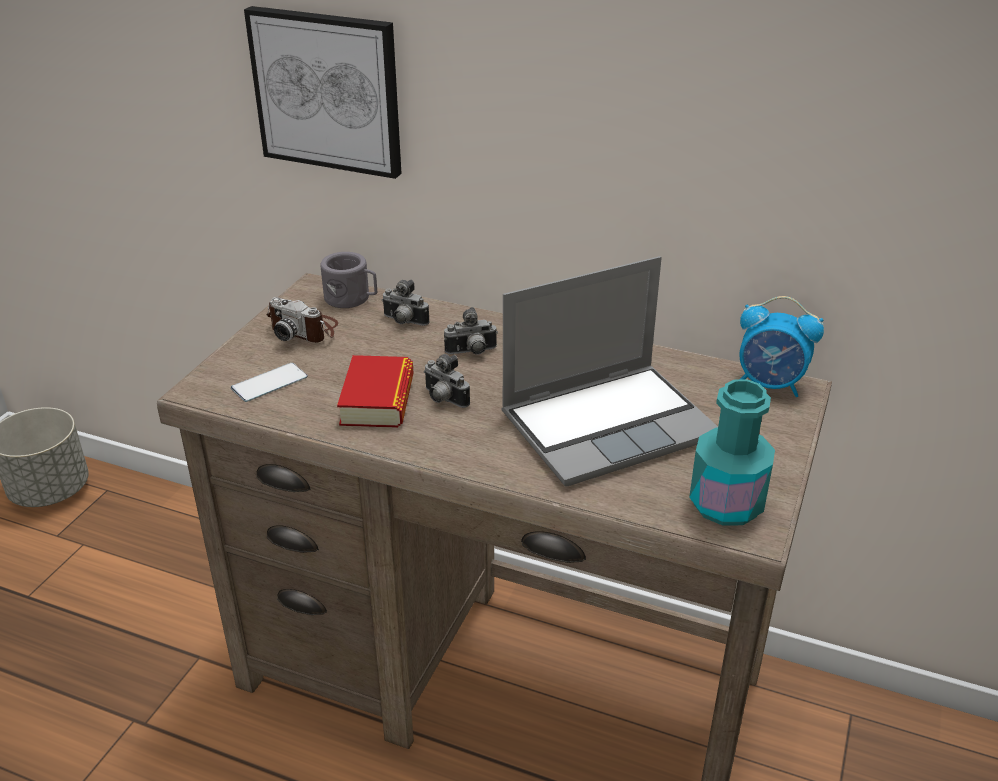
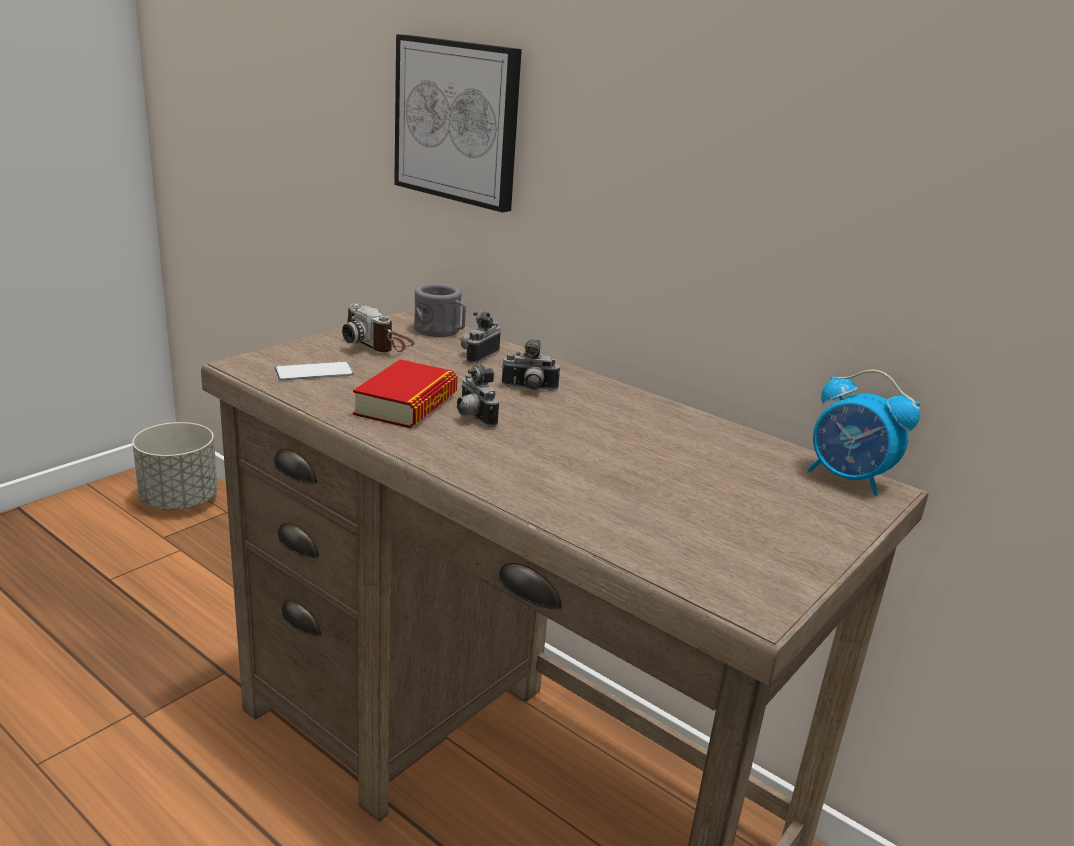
camera: 15 degrees right, 10 degrees down
(403, 322) = (478, 355): camera -> camera turned 75 degrees clockwise
(609, 424) = (637, 473): laptop -> none
(726, 504) = (734, 571): turquoise bottle -> none

